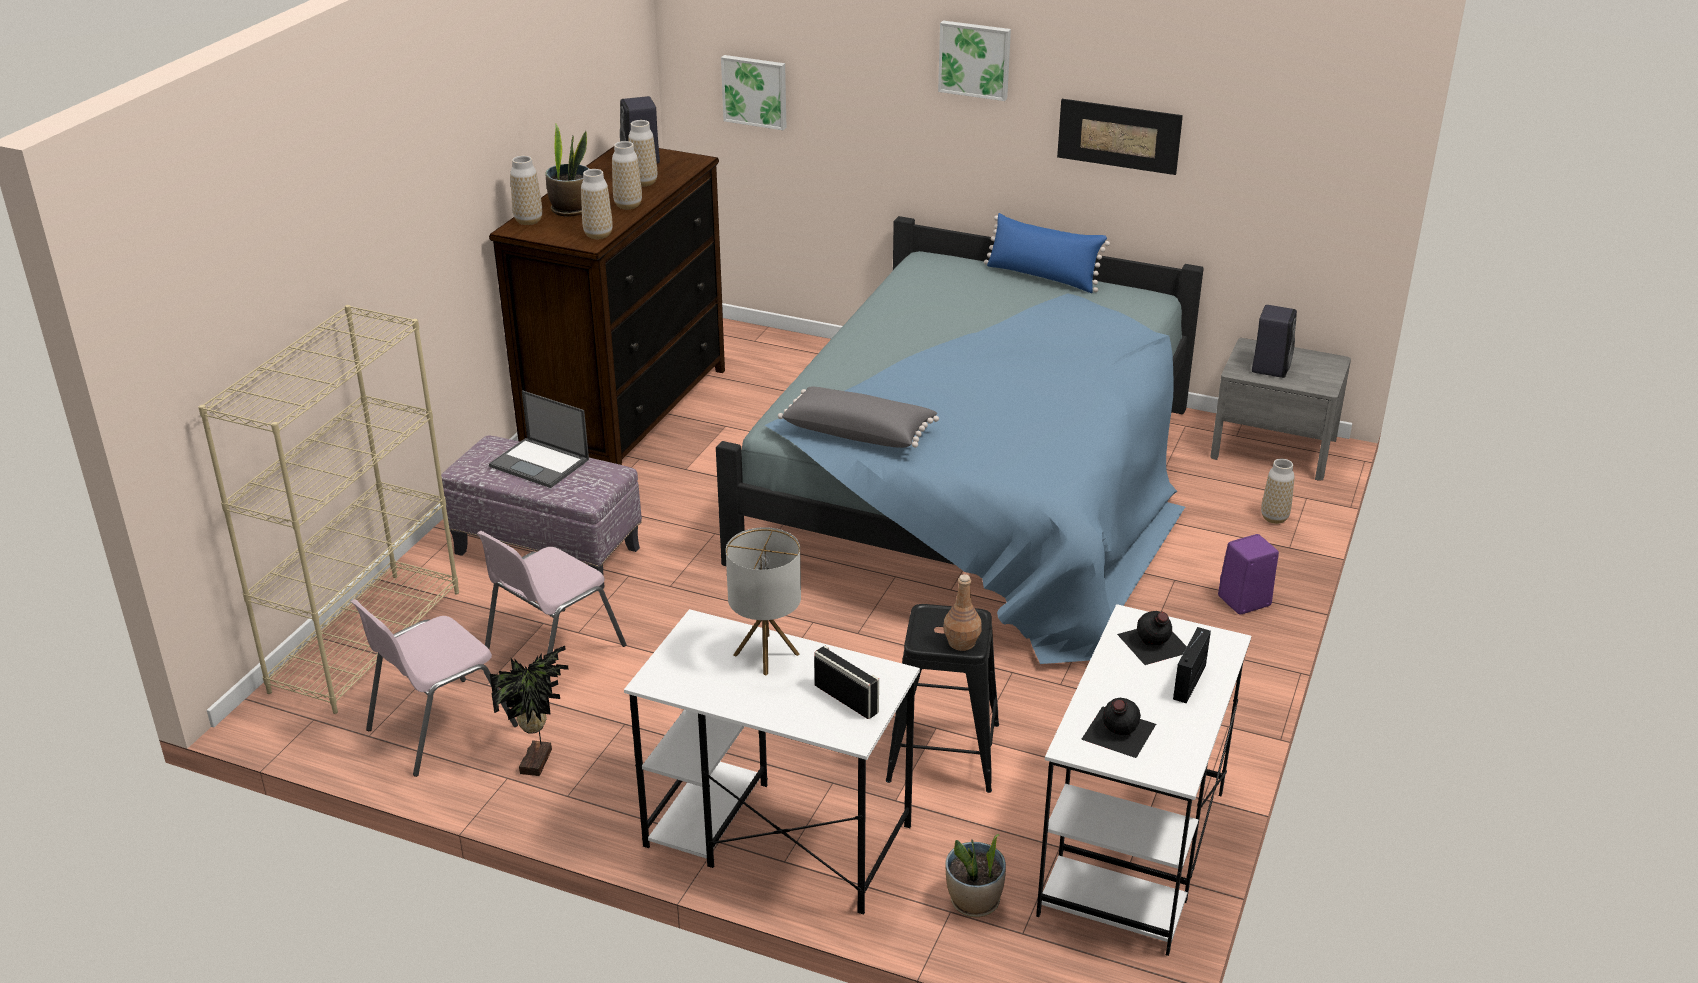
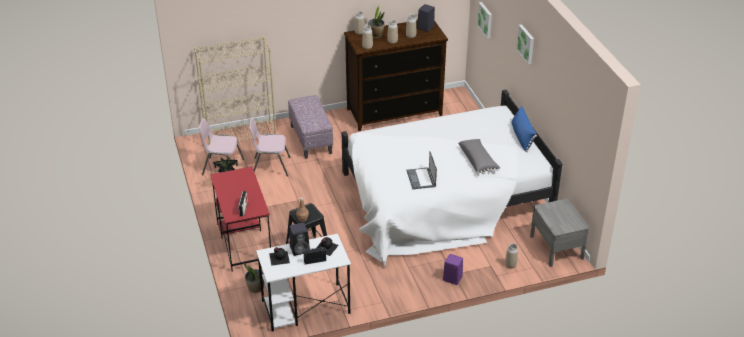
camera: 50 degrees right, 5 degrees up
(540, 463) = (312, 110): laptop -> laptop (421, 179)
(766, 654) = (247, 187): table lamp -> none
(775, 836) = (244, 242): white desk -> red desk
(858, 432) = (372, 150): grey pillow -> grey pillow (478, 161)
(981, 492) = (443, 198): blue bed -> white bed
(1119, 136) = (551, 97): picture -> none
(1270, 367) = (555, 213): black speaker -> black speaker (300, 249)

